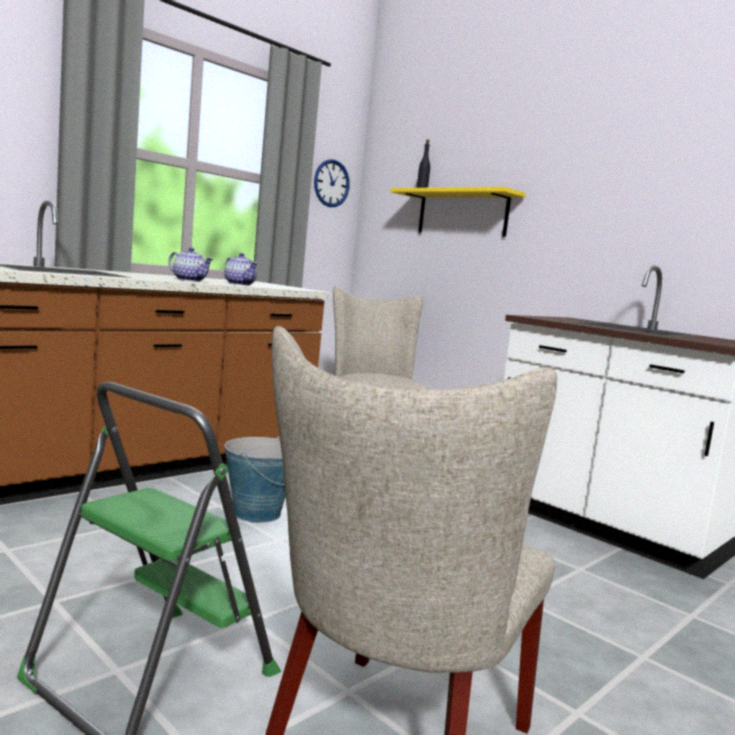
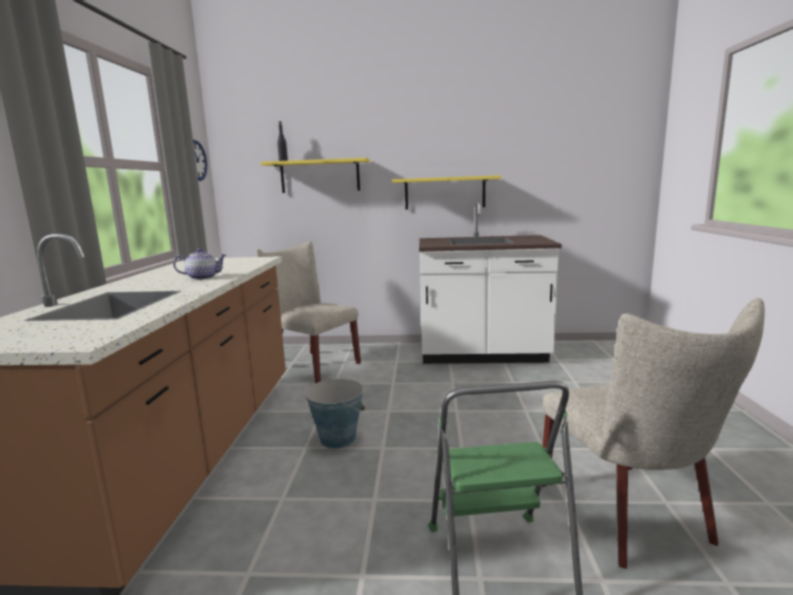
camera: 40 degrees left, 5 degrees up
(240, 284) = (231, 269): teapot -> none
(623, 251) = (444, 193): none -> yellow shelf

